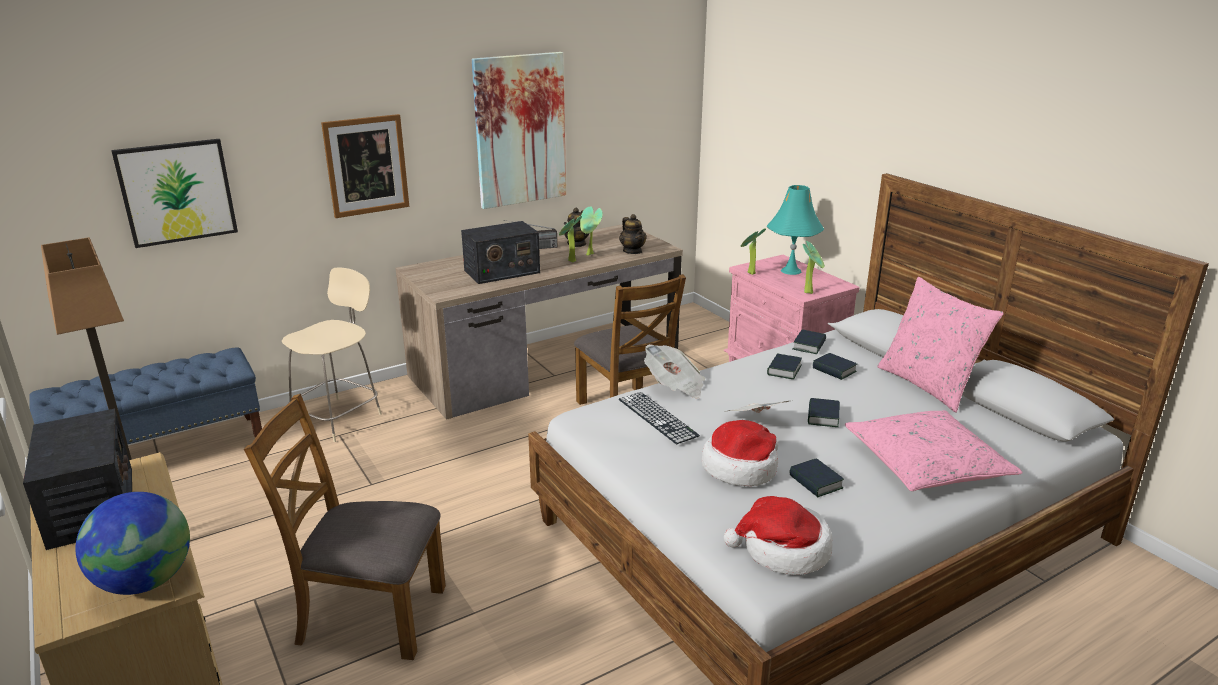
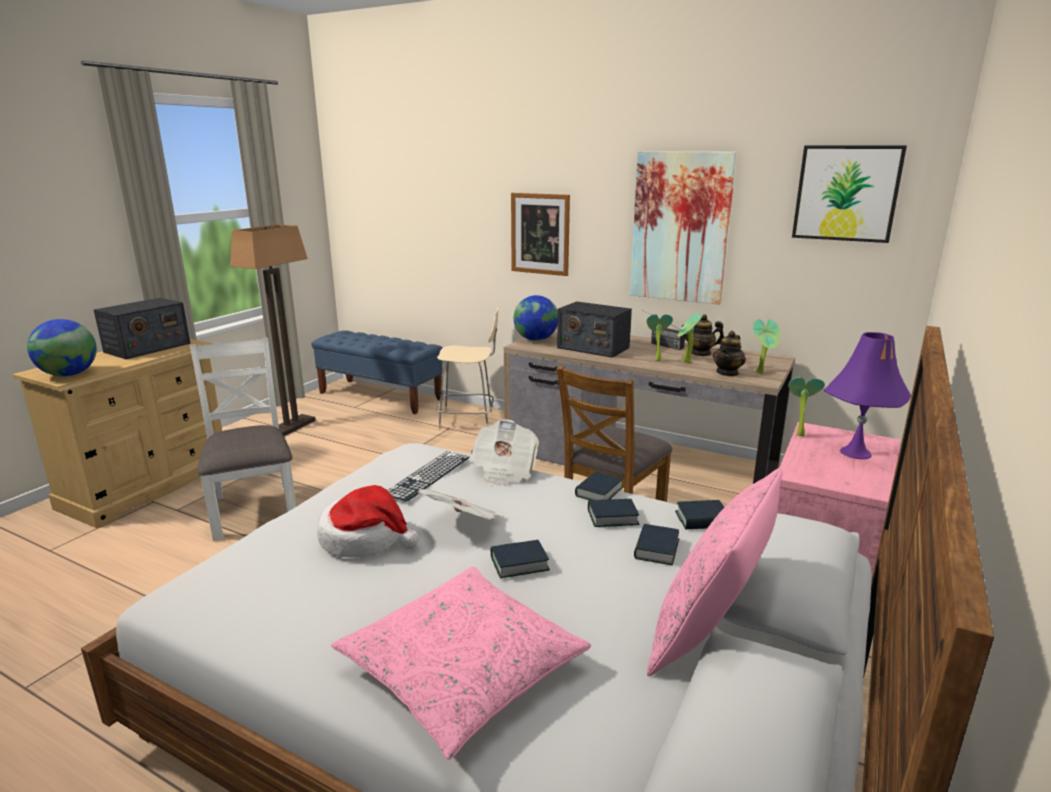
camera: 60 degrees right, 5 degrees down
(177, 192) = (423, 227): picture -> picture (846, 193)
(370, 615) = (255, 509): brown chair -> white chair
(438, 285) = (536, 340): none -> globe
(783, 550) = (212, 595): hat -> none
(791, 271) = (855, 453): turquoise table lamp -> purple table lamp
(810, 292) = (811, 475): potted plant -> potted plant (762, 372)
(815, 482) = (362, 589): book -> book (598, 492)

